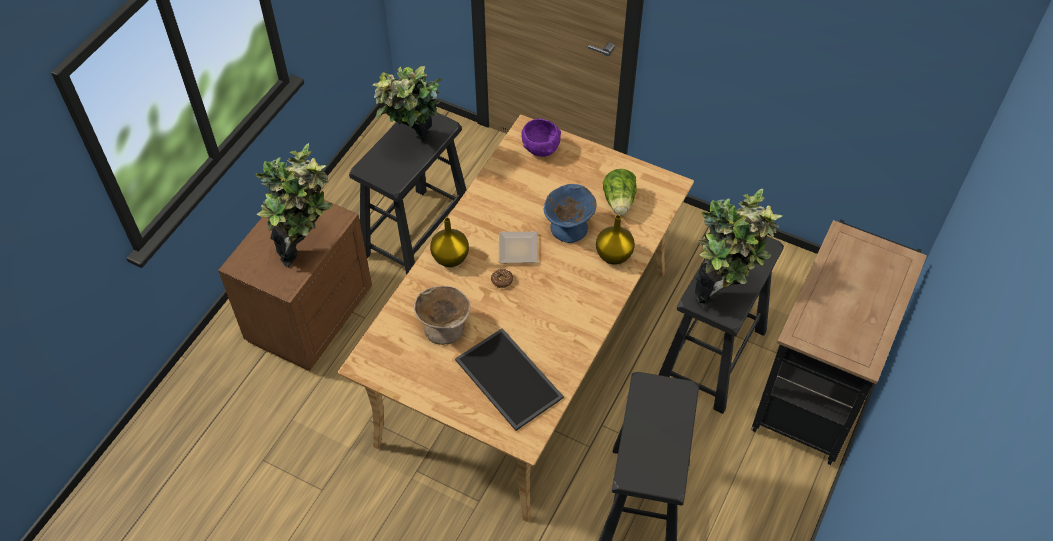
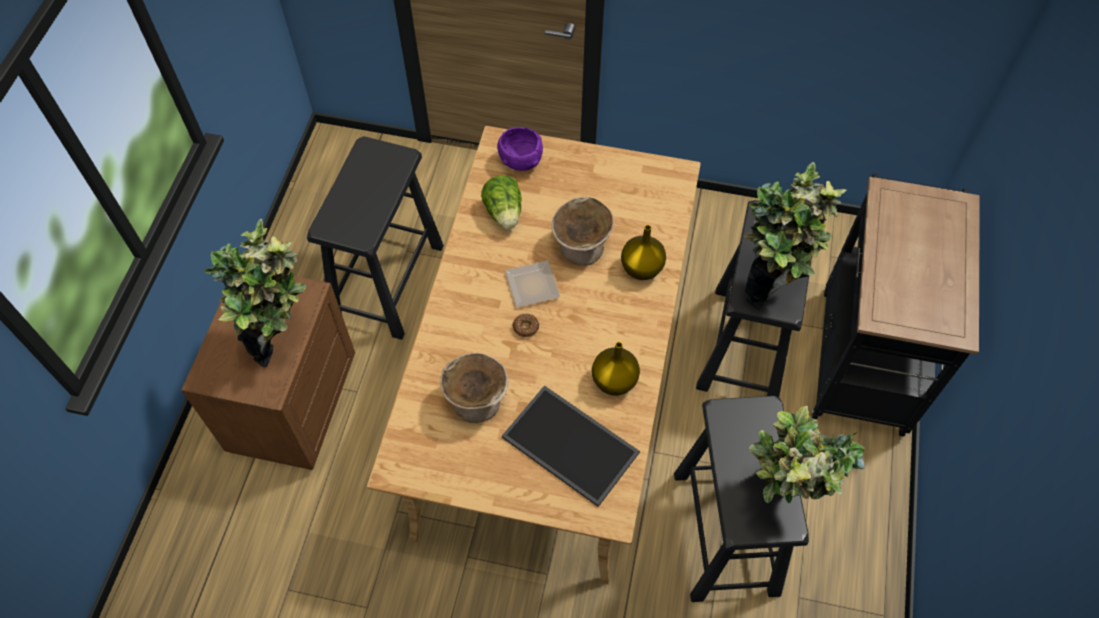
camera: 15 degrees left, 5 degrees up
(413, 149) = (374, 192): potted plant -> potted plant (779, 501)
(451, 258) = (459, 313): yellow vase -> yellow vase (615, 381)
(569, 228) = (582, 248): blue bowl -> beige bowl
(619, 202) = (627, 204): lettuce -> lettuce (504, 213)

